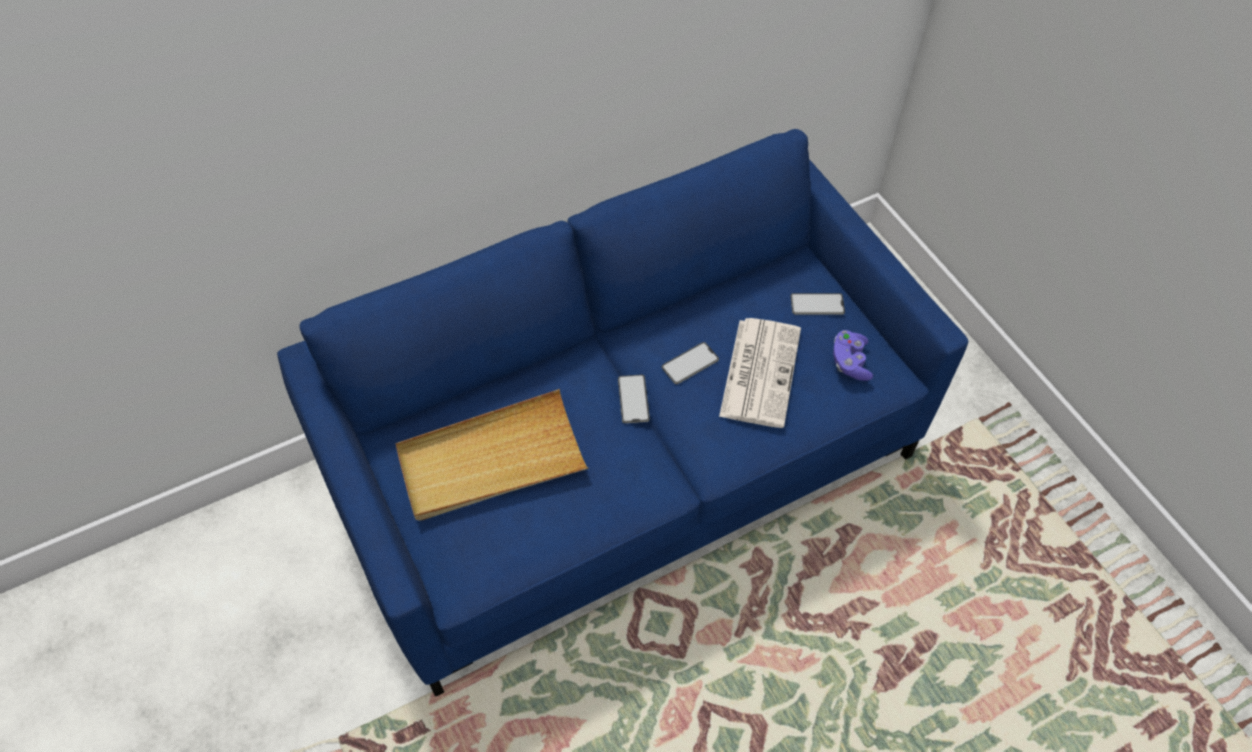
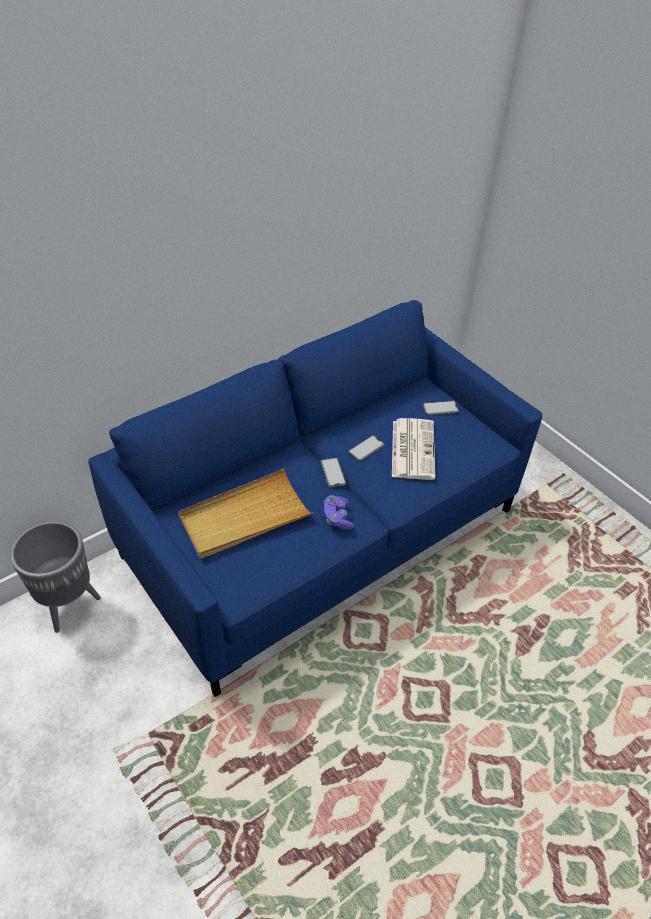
camera: 10 degrees left, 10 degrees down
(259, 533) = (69, 605): none -> grey planter
(850, 362) = (468, 438): purple game controller -> purple game controller (337, 518)

